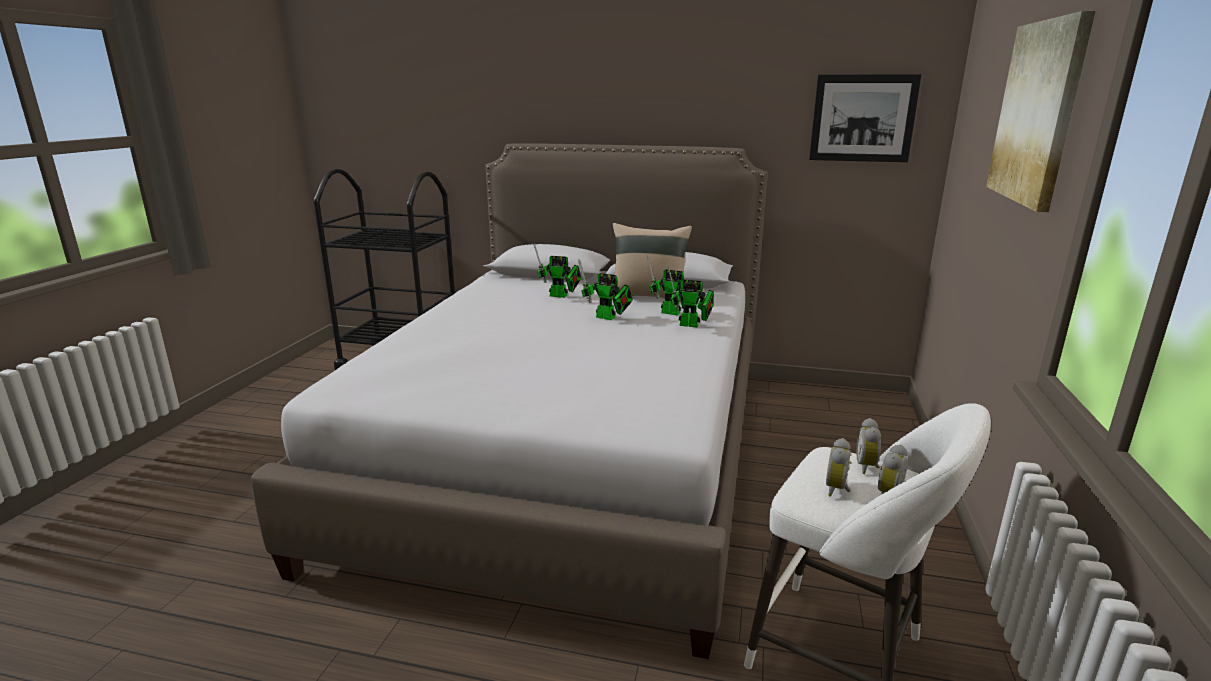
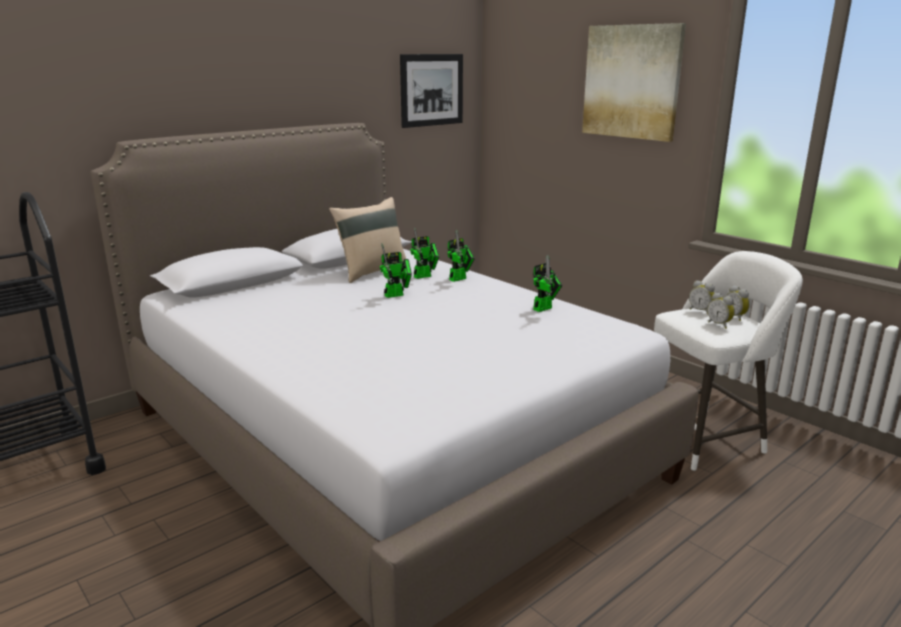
camera: 55 degrees left, 0 degrees up
(561, 296) = (308, 294): toy robot -> toy robot (544, 308)

